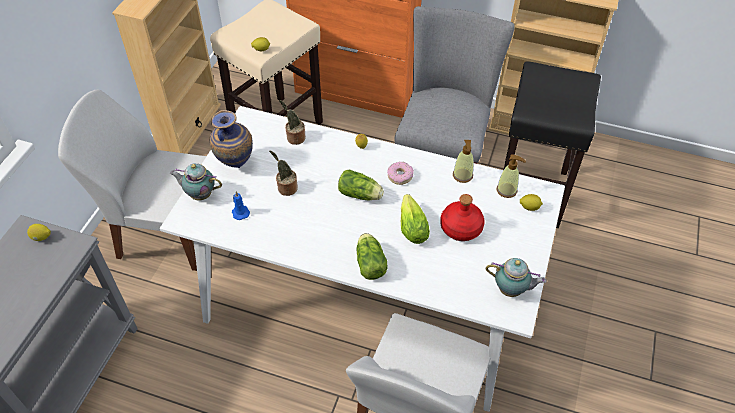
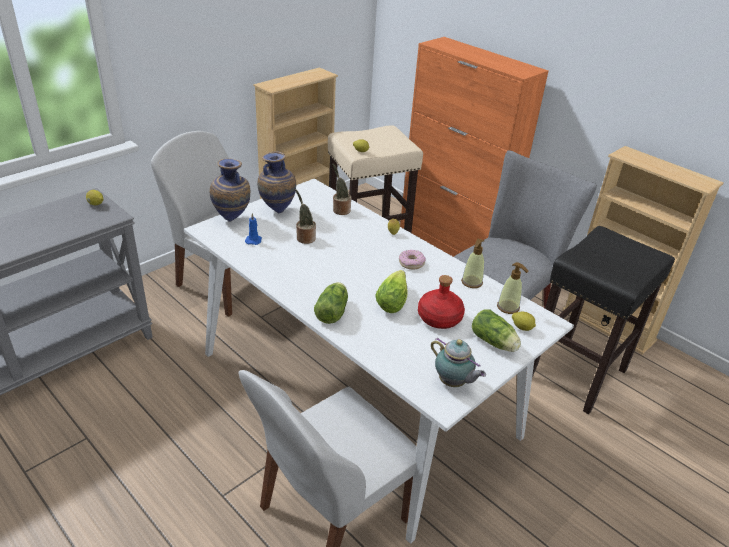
camera: 25 degrees right, 15 degrees down
(199, 194) = (232, 219): teapot -> vase
(361, 195) = (365, 263): lettuce -> lettuce (495, 343)

